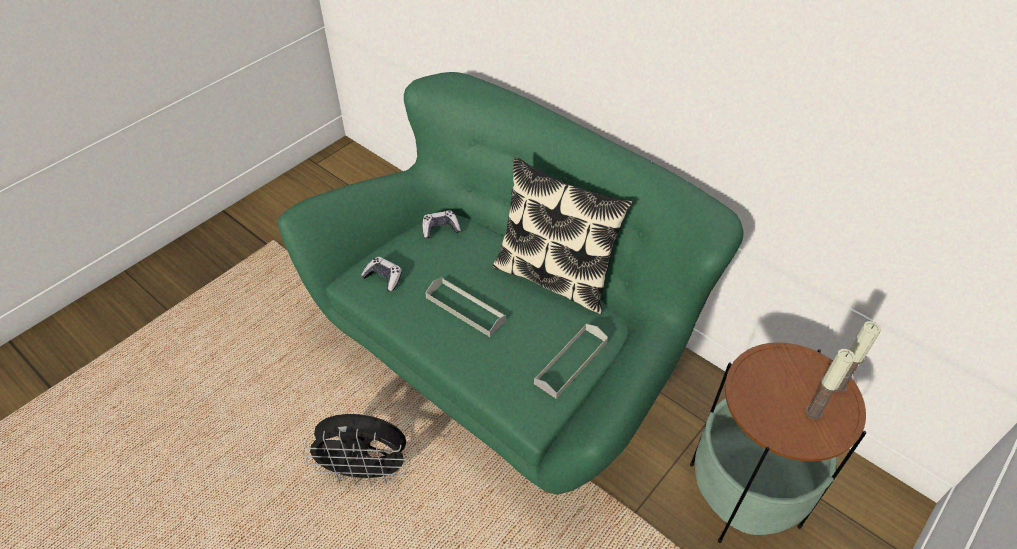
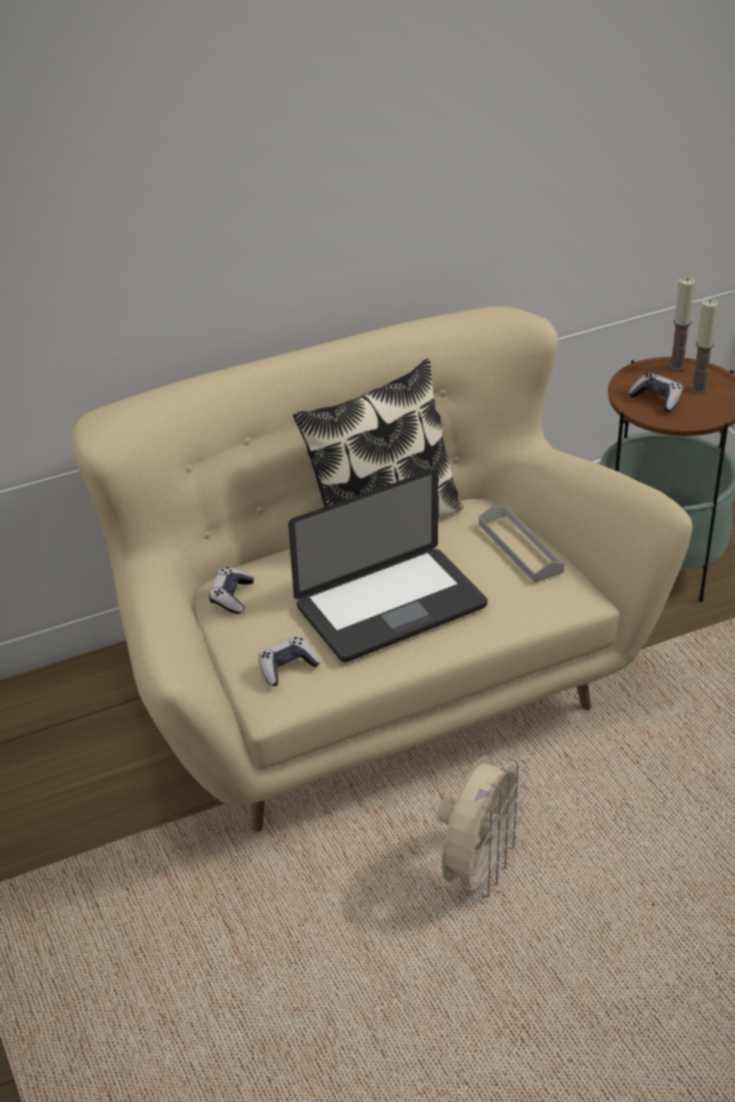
camera: 65 degrees left, 10 degrees down
(366, 471) = (479, 870): black fan -> beige fan
(465, 309) = (391, 607): grey tray -> laptop
(507, 355) = (373, 687): green sofa -> beige sofa
(770, 383) = (656, 399): none -> game controller

